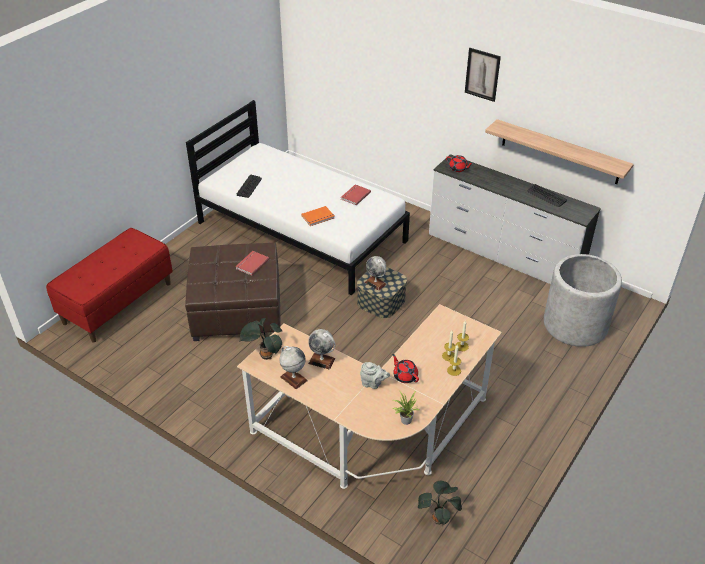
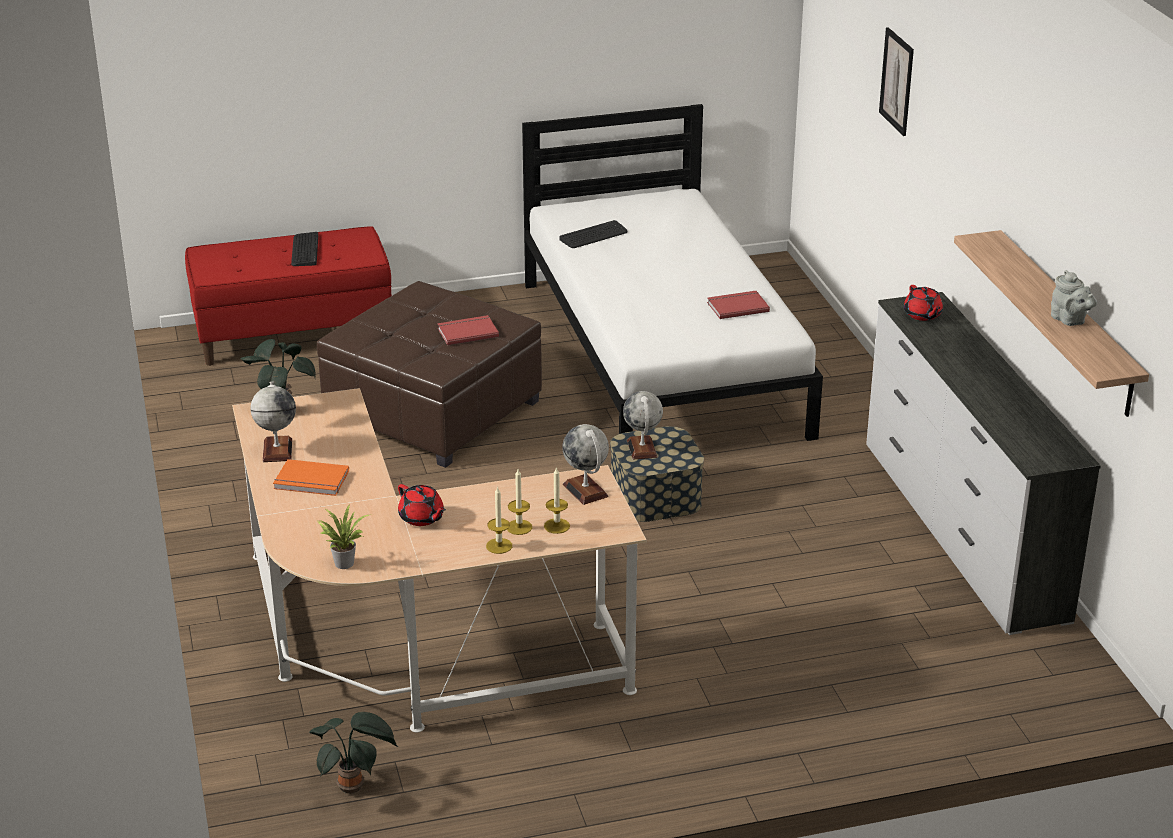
camera: 40 degrees right, 10 degrees down
(318, 217) = (637, 311): orange book -> orange book (311, 481)
(321, 361) = (341, 449): globe -> globe (585, 490)
(373, 384) = (366, 505): grey teapot -> grey teapot (1070, 320)
(405, 376) = (422, 518): red teapot -> red teapot turned 135 degrees clockwise
(482, 74) = (991, 130): picture -> picture (897, 81)
(546, 196) = (1022, 409): keyboard -> keyboard (304, 250)
(575, 325) = (943, 681): grey planter -> none

